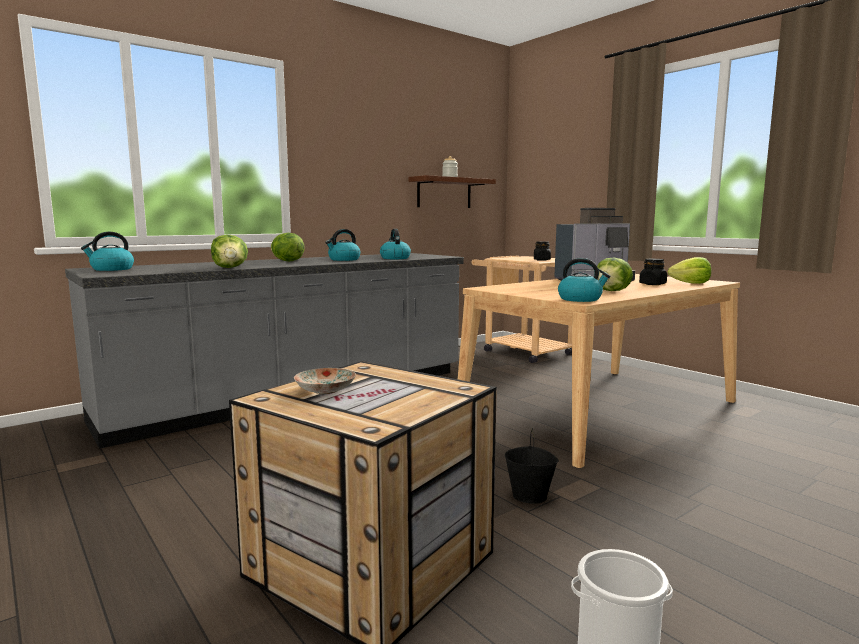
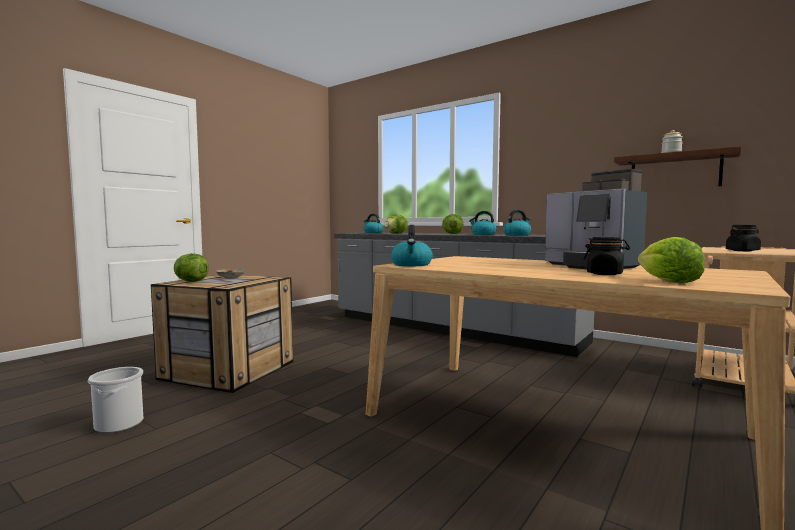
camera: 75 degrees right, 5 degrees down
(530, 496) = (307, 399): black bucket -> none
(612, 291) = (492, 268): lettuce -> lettuce (190, 281)

